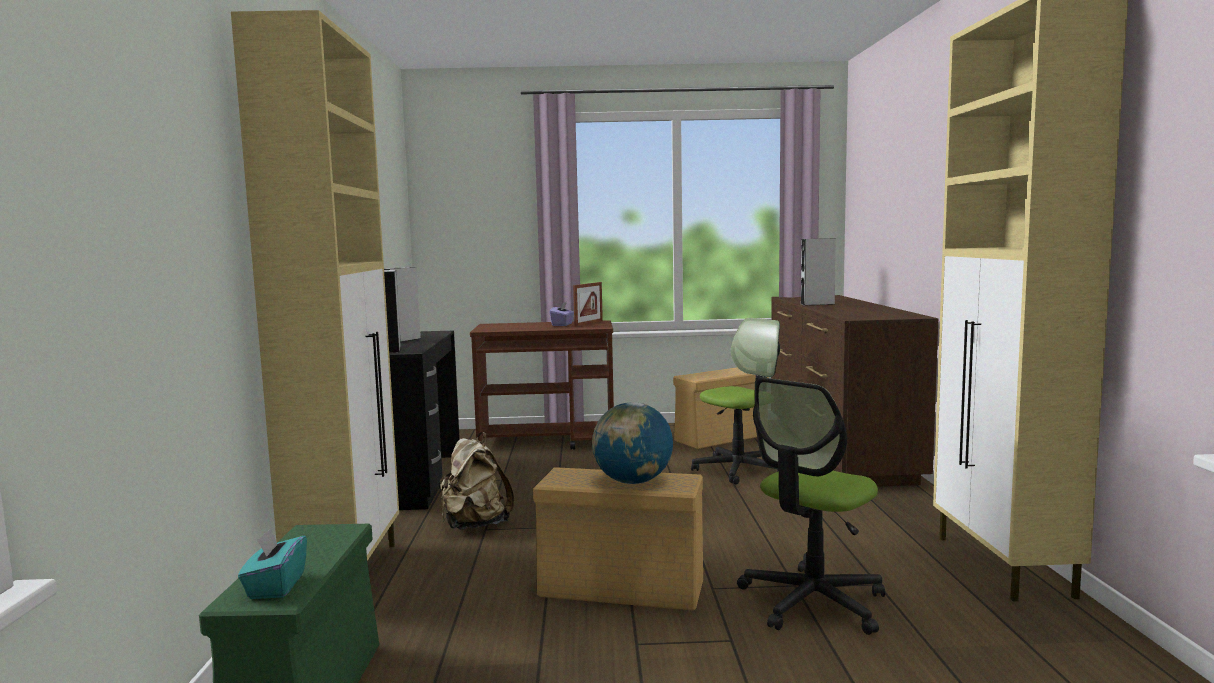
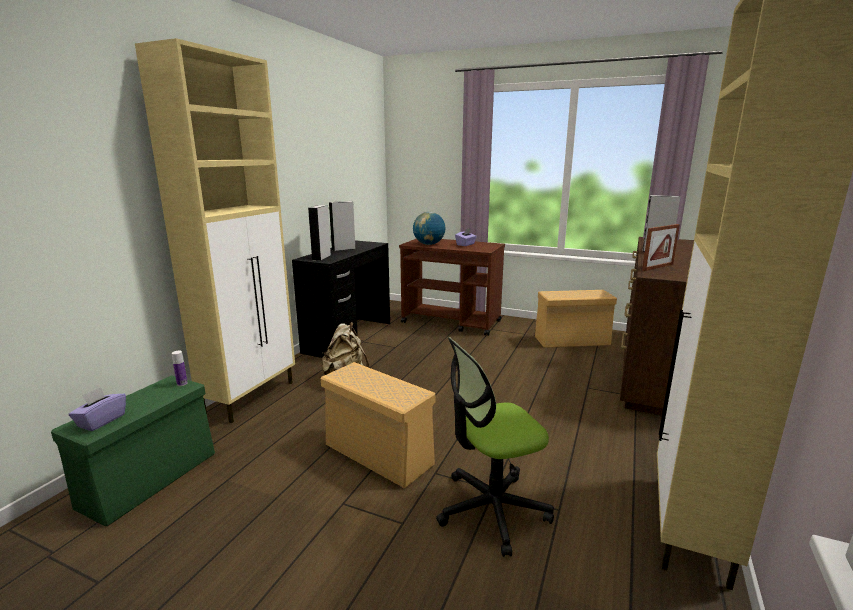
camera: 25 degrees right, 10 degrees up
(276, 586) = (101, 421): turquoise tissue box -> purple tissue box
(334, 528) = (182, 383): none -> bottle
(588, 323) = (484, 245): picture frame -> picture frame (658, 267)
(633, 482) = (381, 388): globe -> globe (429, 244)
(739, 469) = (557, 372): office chair -> none

